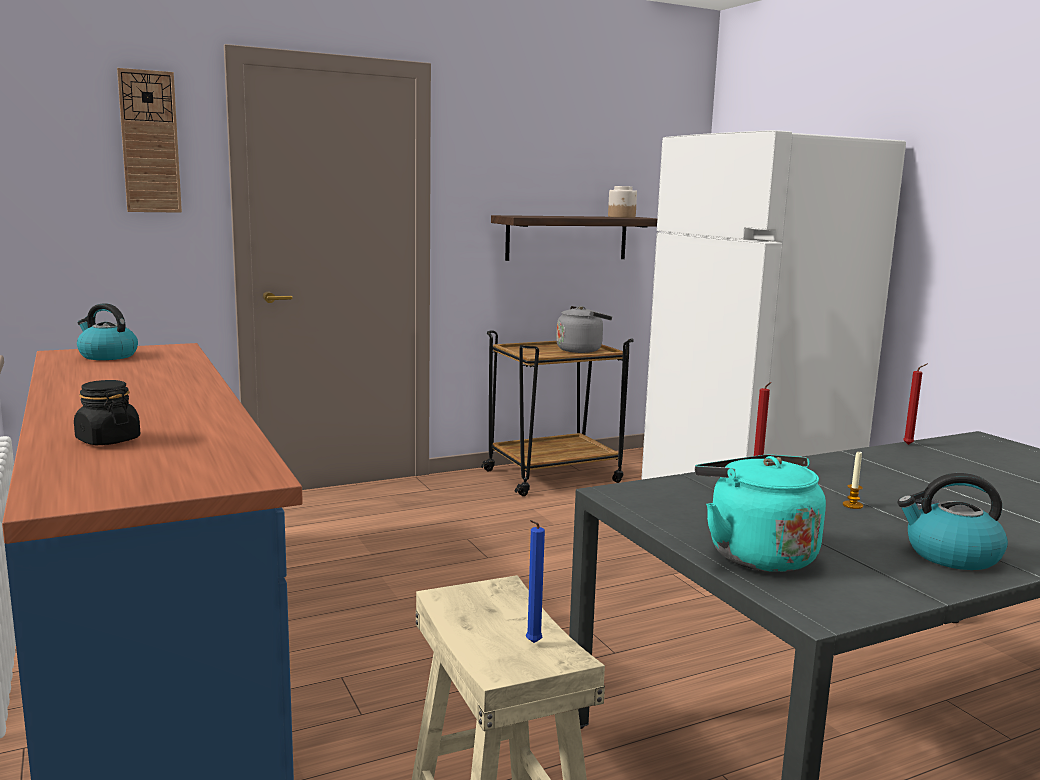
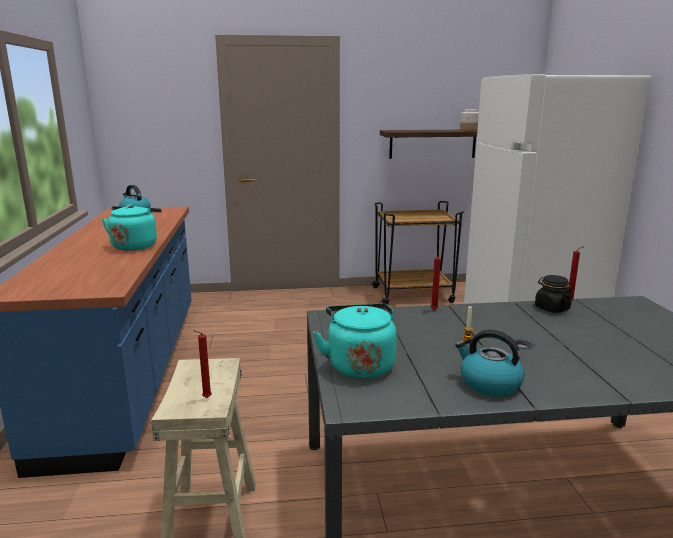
camera: 20 degrees right, 5 degrees up
(108, 440) = (72, 262): black jar -> black jar (551, 308)
(150, 142) = (176, 93): wall clock -> none
(196, 407) = (135, 246): none -> turquoise kettle
(532, 644) = (205, 398): blue candle -> red candle
(581, 350) = (432, 217): grey kettle -> none

